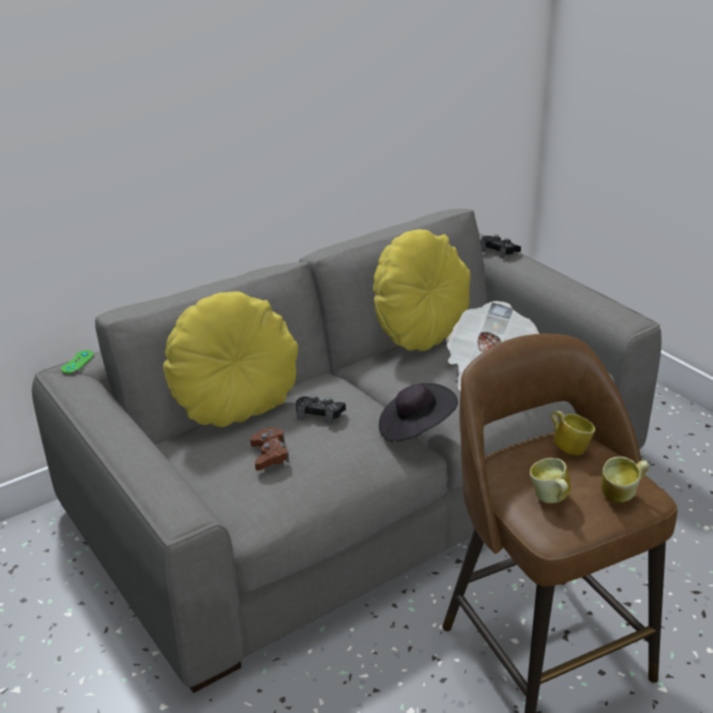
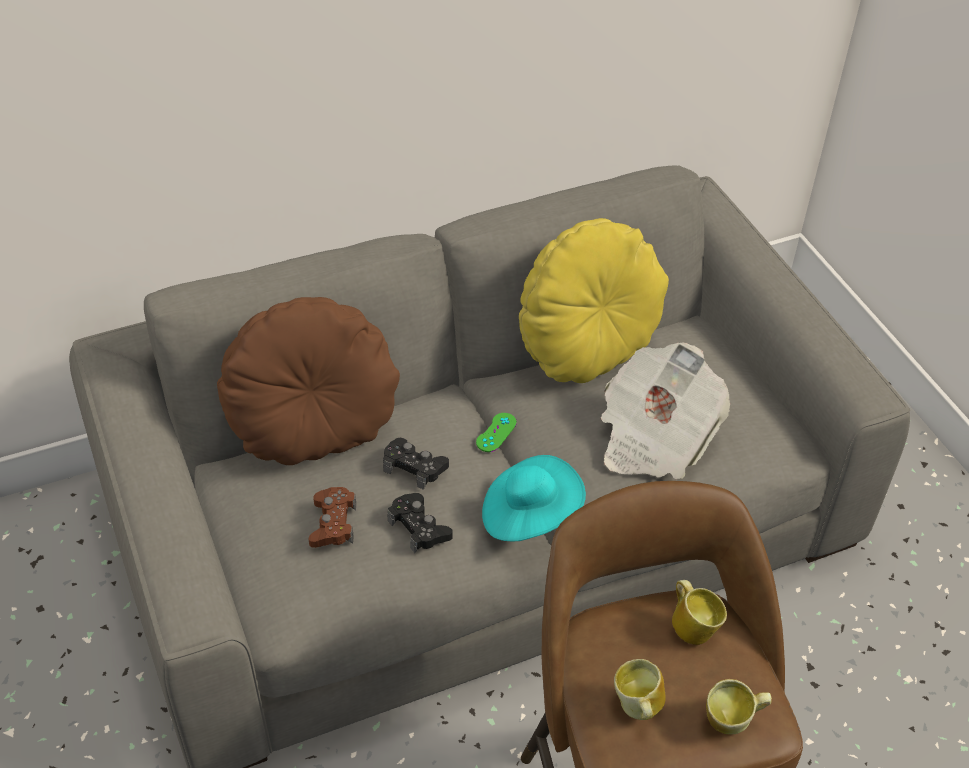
camera: 10 degrees right, 15 degrees up
(77, 362) = (126, 337): green game controller -> green game controller (496, 432)
(237, 409) = (315, 434): yellow pillow -> brown pillow
(415, 428) = (529, 515): black hat -> turquoise hat
(499, 251) = (732, 231): black game controller -> black game controller (419, 528)

